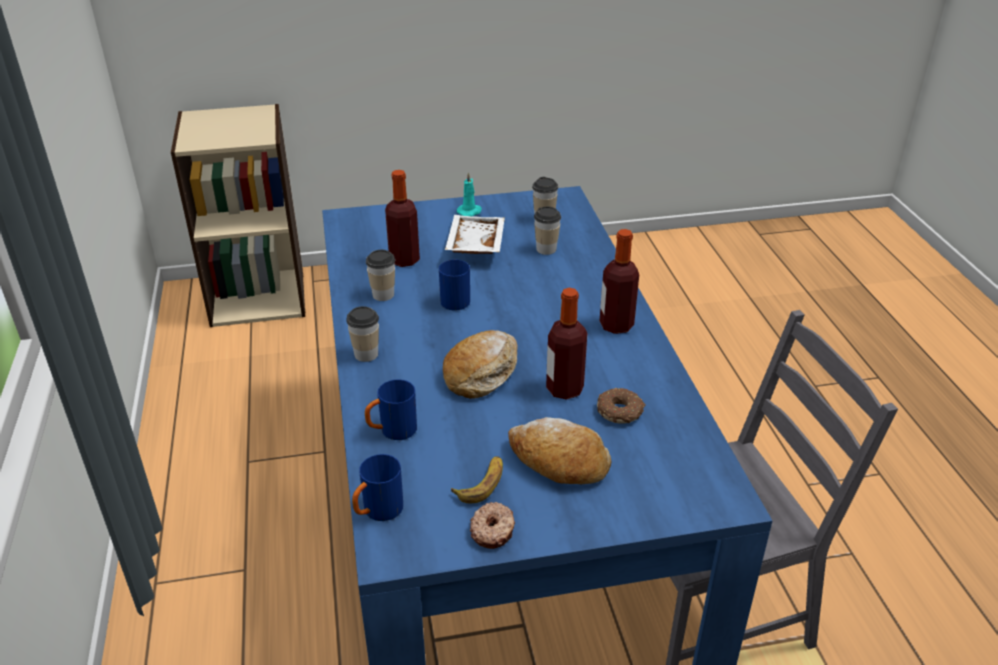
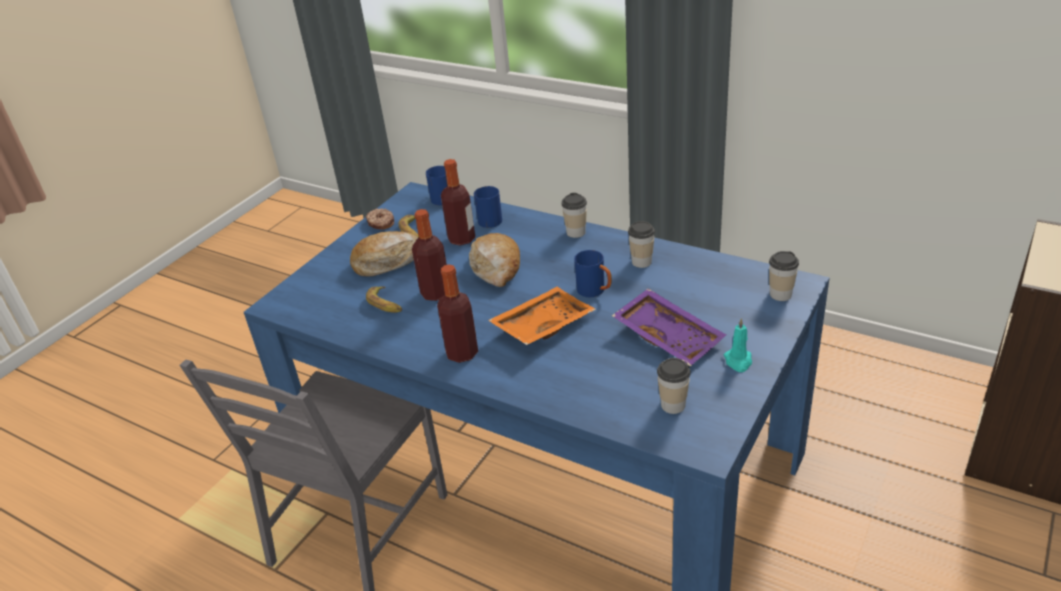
camera: 135 degrees right, 0 degrees up
(404, 260) = (684, 289): bottle -> bottle (461, 239)
(474, 244) = (669, 336): white tray -> purple tray
(532, 304) = (542, 325): none -> orange tray
(546, 249) = (613, 375): cup -> cup (780, 294)
(620, 412) = (385, 304): donut -> banana

